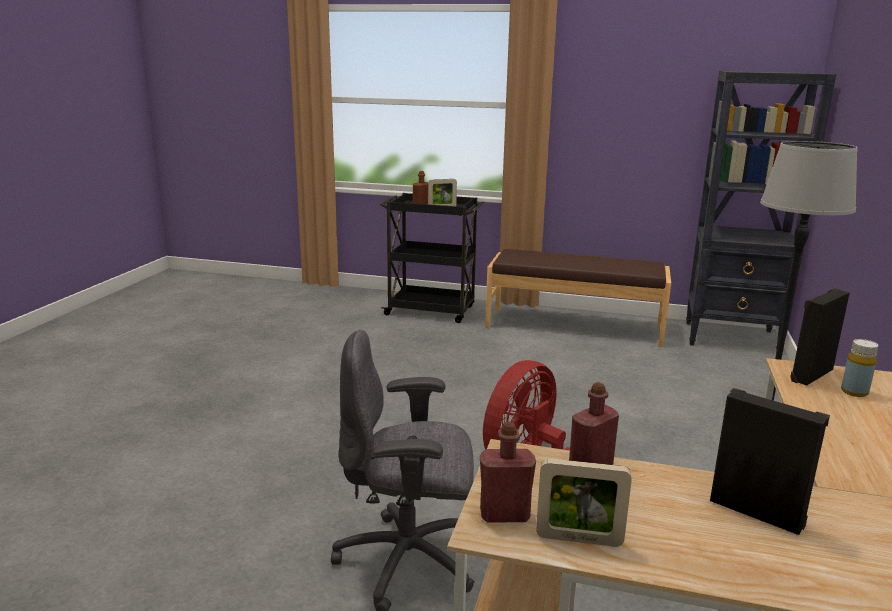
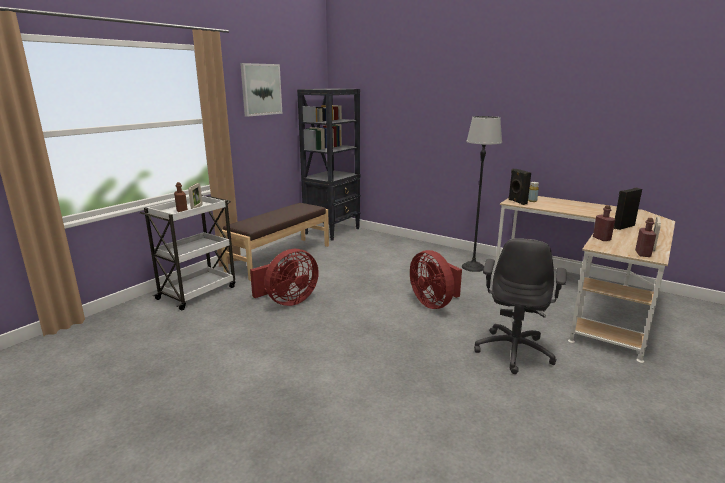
camera: 70 degrees left, 0 degrees up
(432, 311) = (198, 292): black cart -> white cart
(447, 358) = (287, 301): none -> red fan
(637, 68) = (261, 89): none -> picture

